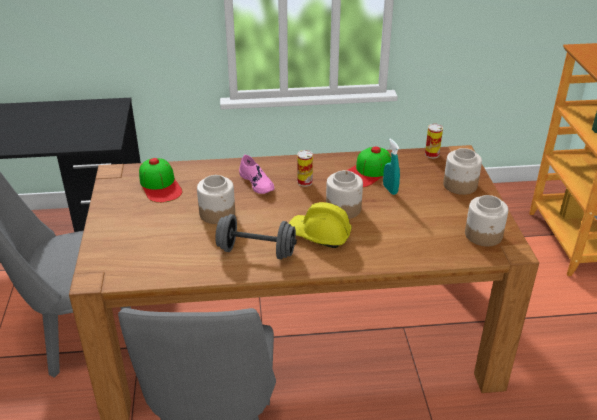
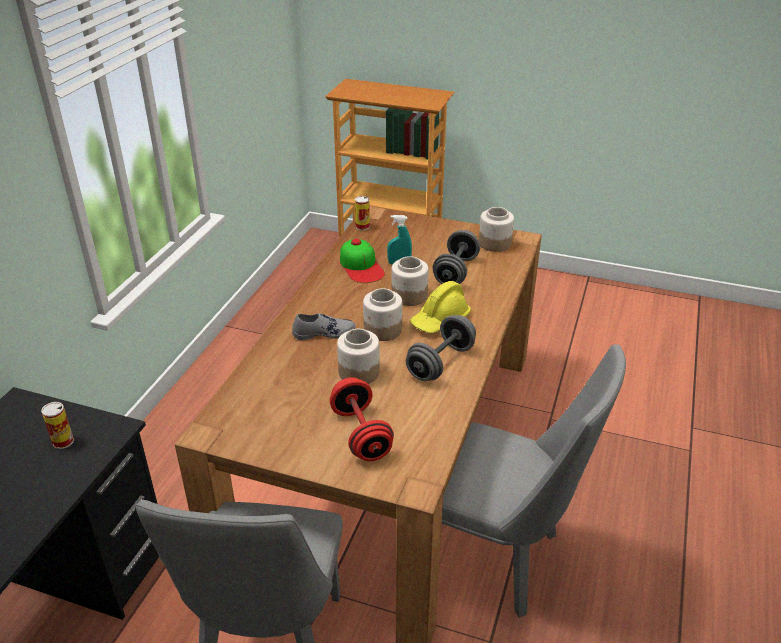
camera: 65 degrees left, 0 degrees up
(143, 236) = (361, 434): none -> red dumbbell
(160, 185) = (269, 401): cap -> none
(257, 183) = (324, 333): pink shoe -> grey shoe
(304, 182) = (348, 304): can -> can (63, 441)
(406, 224) = (455, 272): none -> grey dumbbell
(459, 185) = (420, 230): jar -> jar (382, 330)

